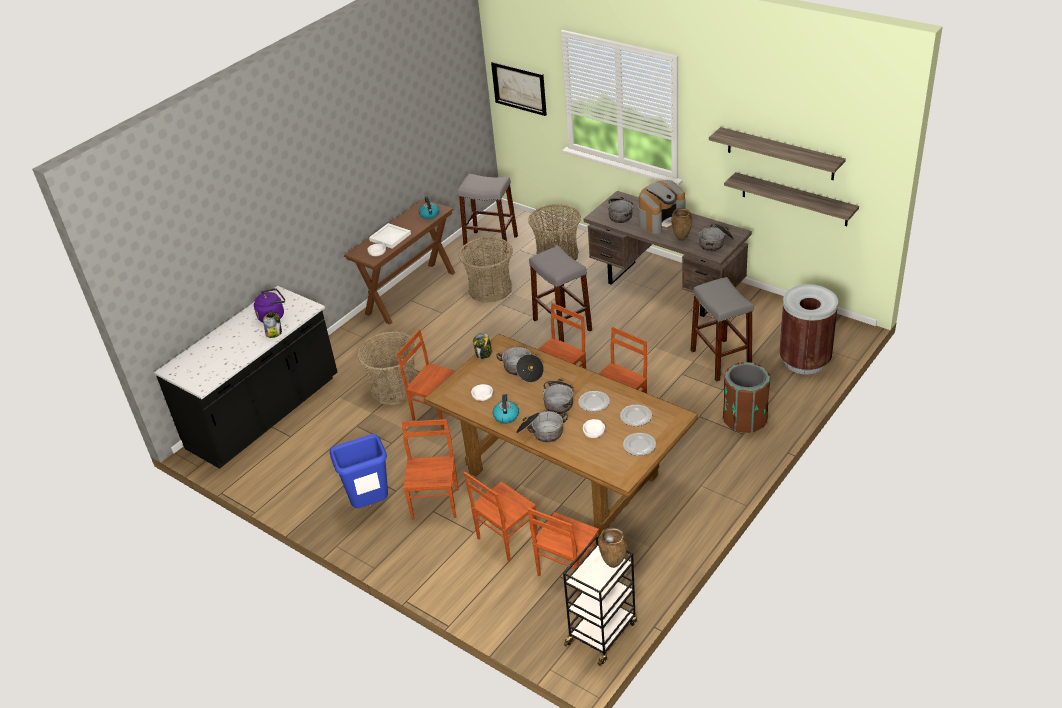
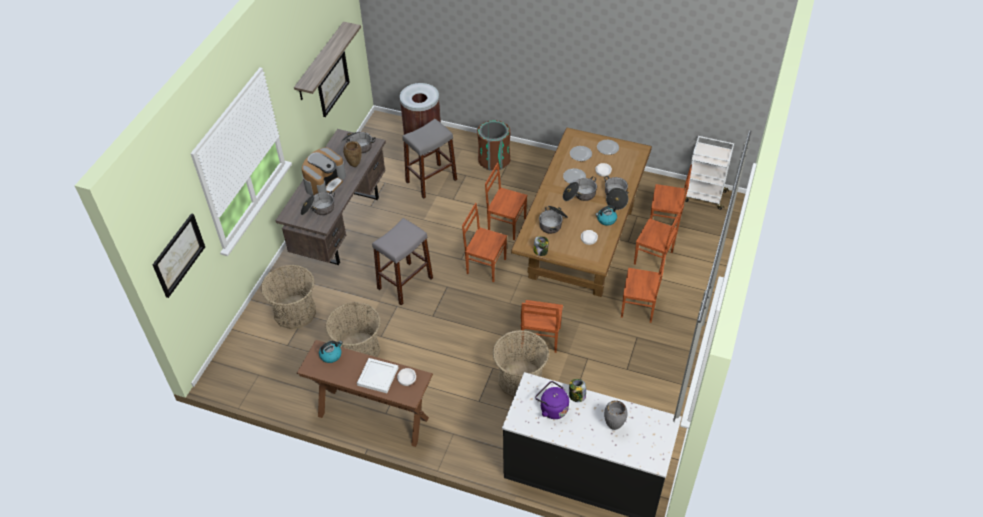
camera: 110 degrees left, 10 degrees up
(225, 349) = (613, 427): none -> grey vase
(370, 505) = (658, 348): blue trash can -> none
(436, 503) = (639, 307): brown chair -> brown chair turned 150 degrees counterclockwise
(491, 242) = (274, 373): grey stool -> none
(602, 632) = (704, 196): black cart -> white cart
(614, 564) = (703, 148): brown vase -> none
(661, 219) = (325, 182): coffee machine -> coffee machine turned 90 degrees clockwise
(794, 199) = (332, 83): shelf -> picture

